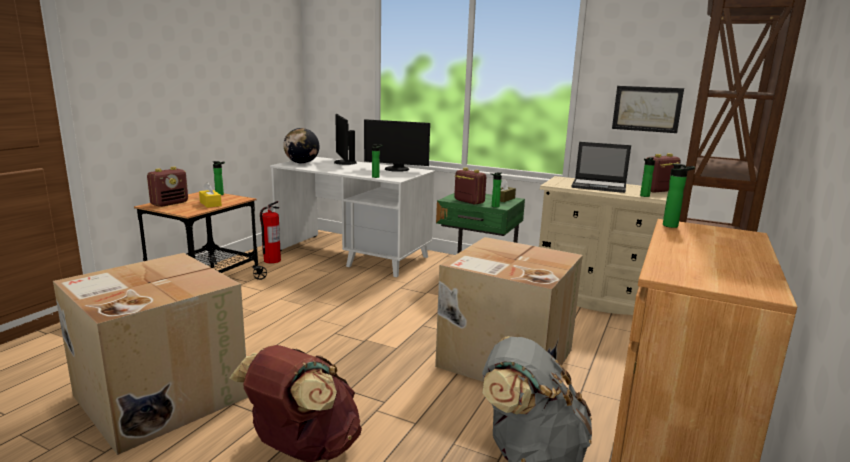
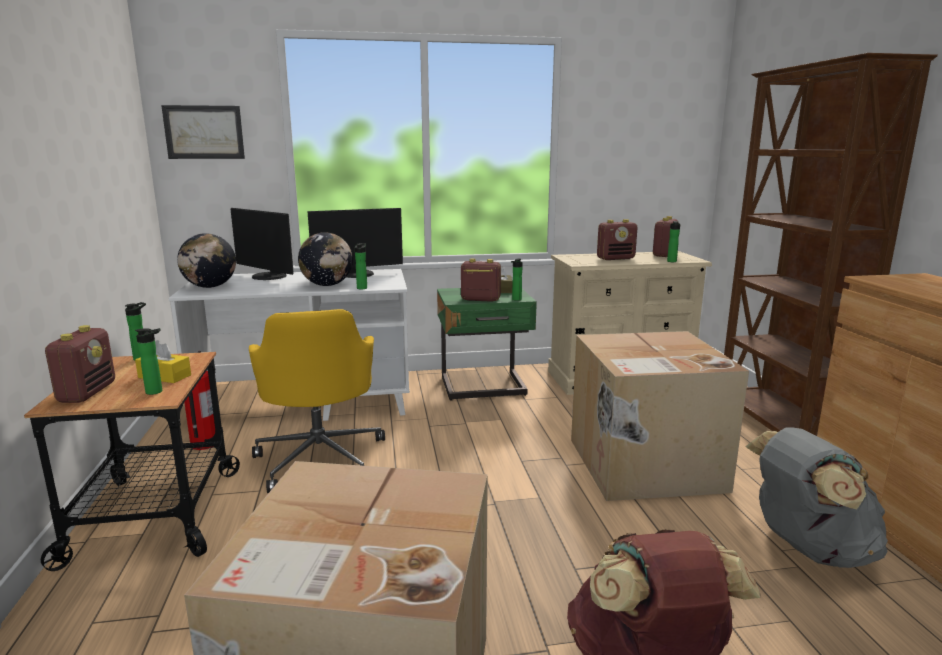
camera: 35 degrees left, 0 degrees up
(313, 285) = (321, 458): none -> yellow office chair
(362, 172) = (327, 285): none -> globe
(599, 186) = (616, 258): laptop -> radio
(646, 109) = (627, 173): picture -> picture (204, 132)
(672, 226) = (877, 280): bottle -> bottle (157, 391)

